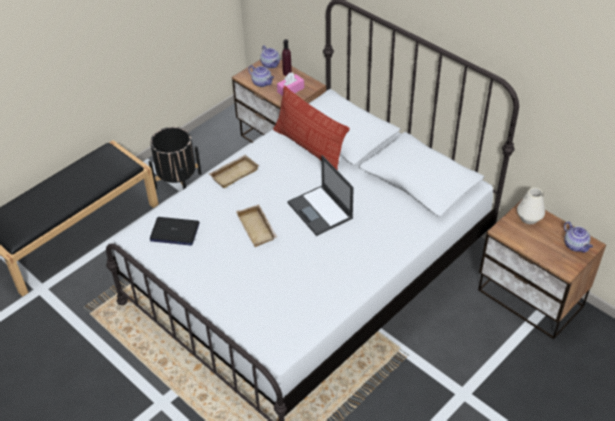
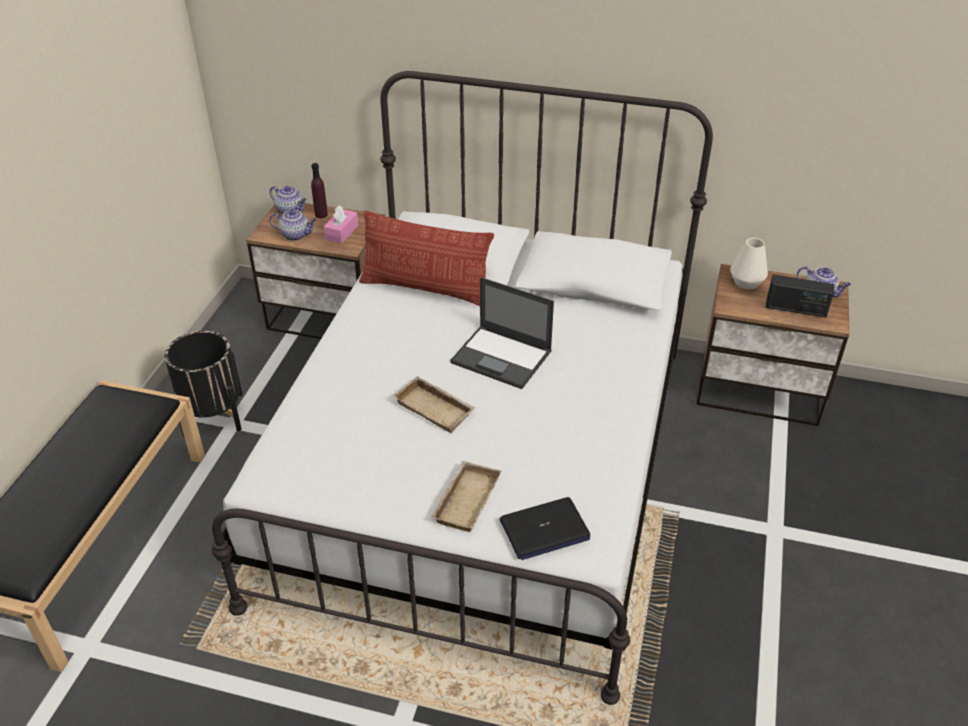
camera: 30 degrees left, 5 degrees down
(174, 232) = (317, 457): laptop -> laptop (544, 530)
(234, 173) = (346, 351): beige tray -> beige tray (465, 499)
(547, 250) = (796, 309): none -> radio

